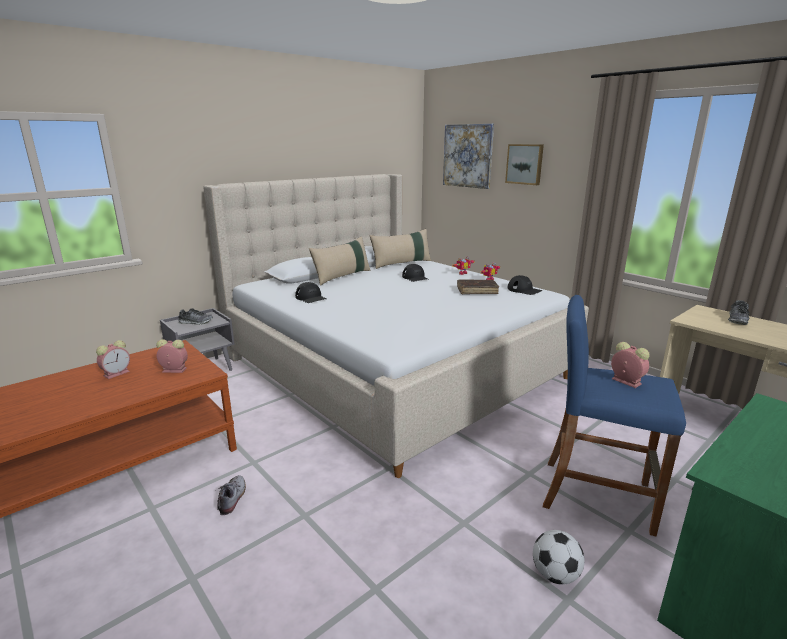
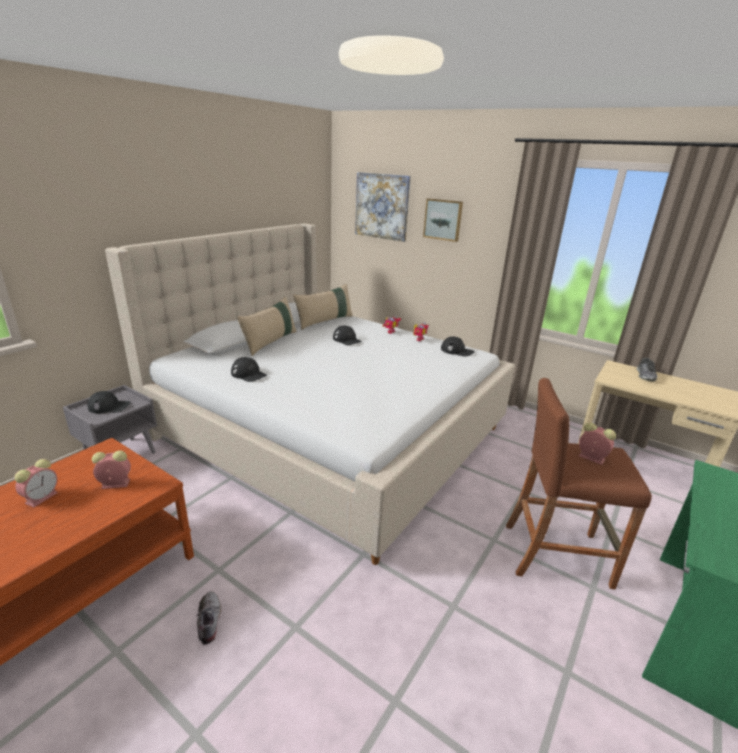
camera: 15 degrees left, 5 degrees up
(196, 322) = (109, 406): shoe -> black cap
(477, 291) = (414, 354): brown book -> none
(555, 574) = (549, 647): football -> none
(597, 495) = (556, 554): blue stool -> brown stool

